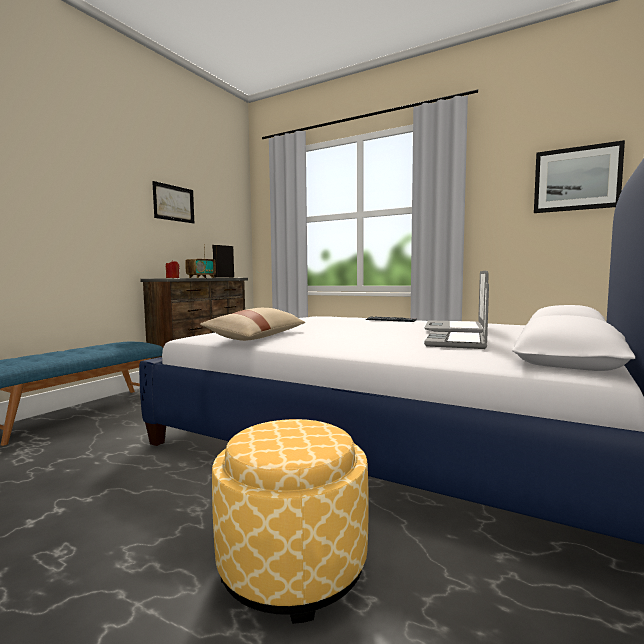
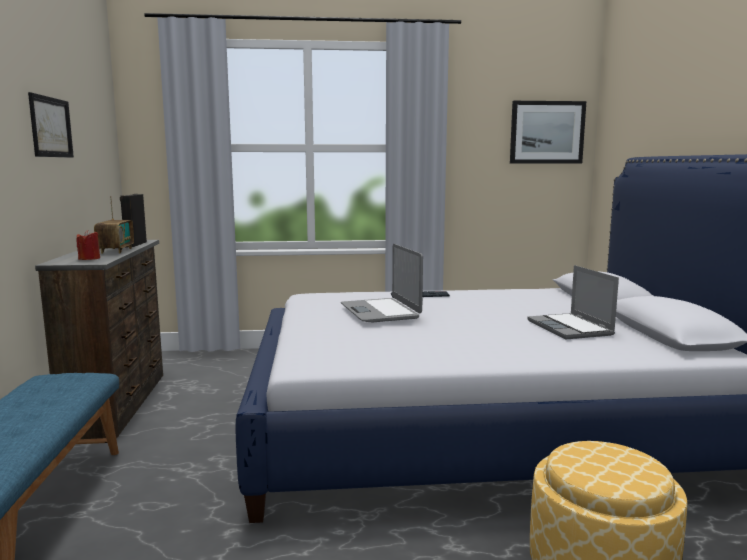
camera: 35 degrees left, 5 degrees up
(258, 337) = (379, 351): beige pillow -> none
(455, 328) = (513, 303): laptop -> laptop (380, 311)

